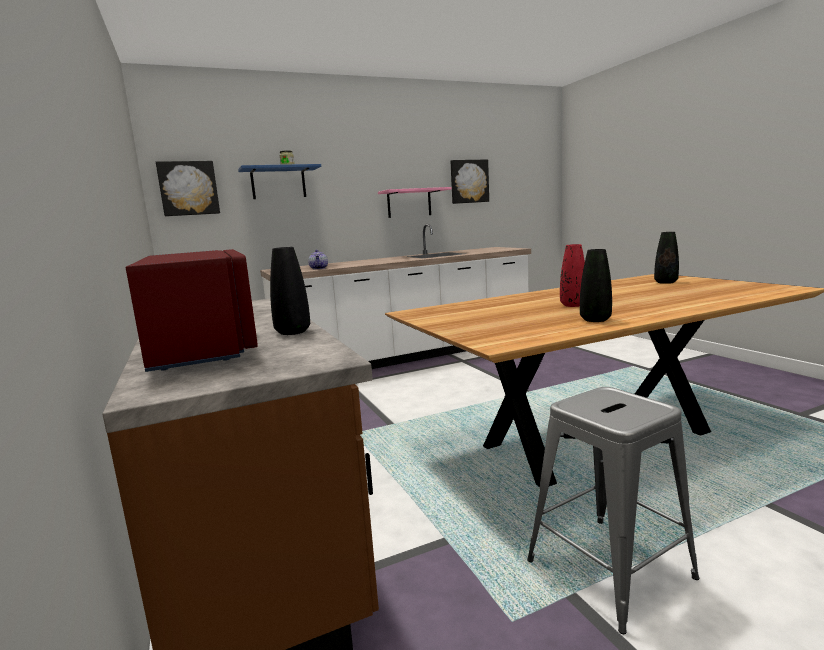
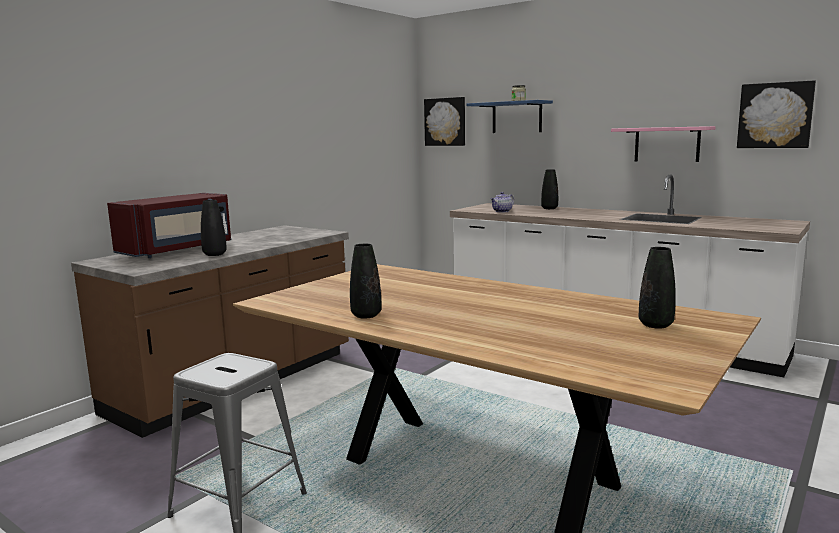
camera: 60 degrees right, 0 degrees up
(337, 263) = (549, 208): none -> black vase
(573, 305) = (441, 303): red vase -> none

